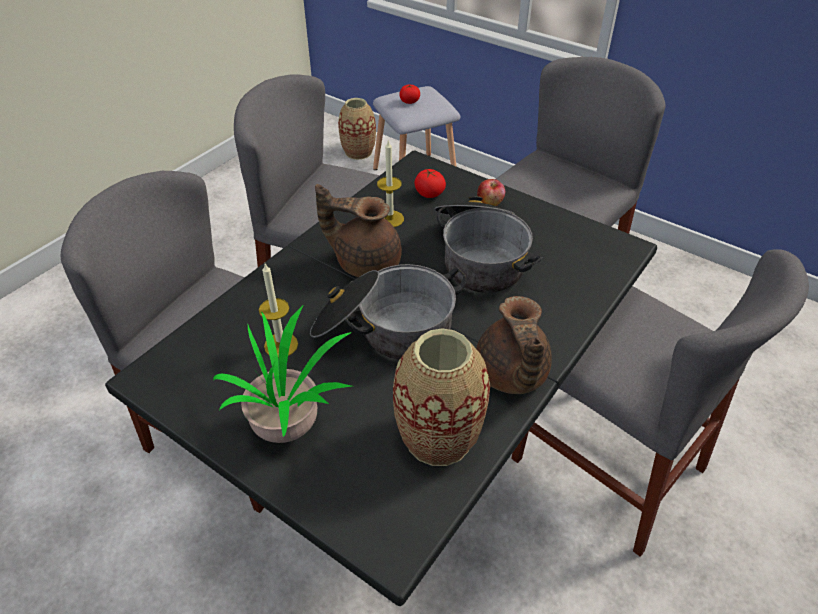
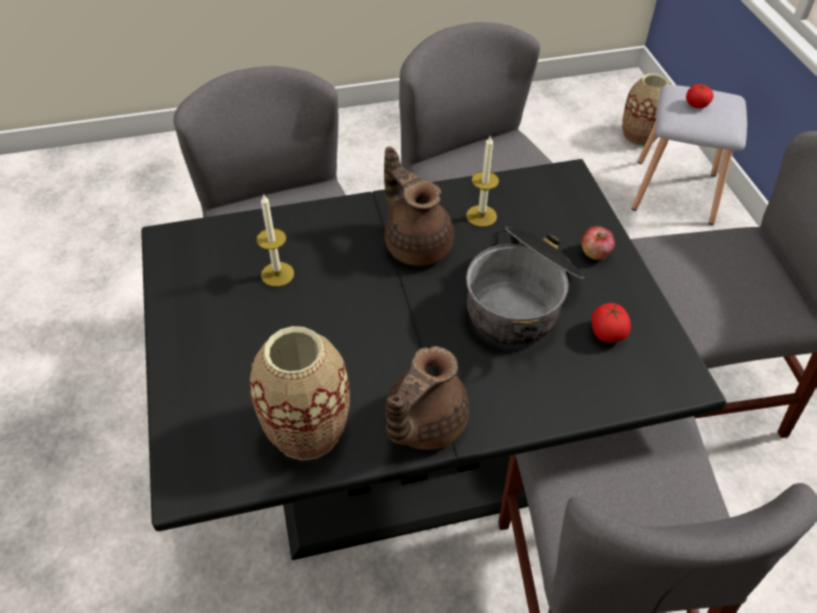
camera: 40 degrees right, 5 degrees up
(291, 424) = (219, 342): potted plant -> none
(385, 330) = (366, 313): cooking pot -> none
(429, 194) = (545, 211): tomato -> tomato (607, 333)

